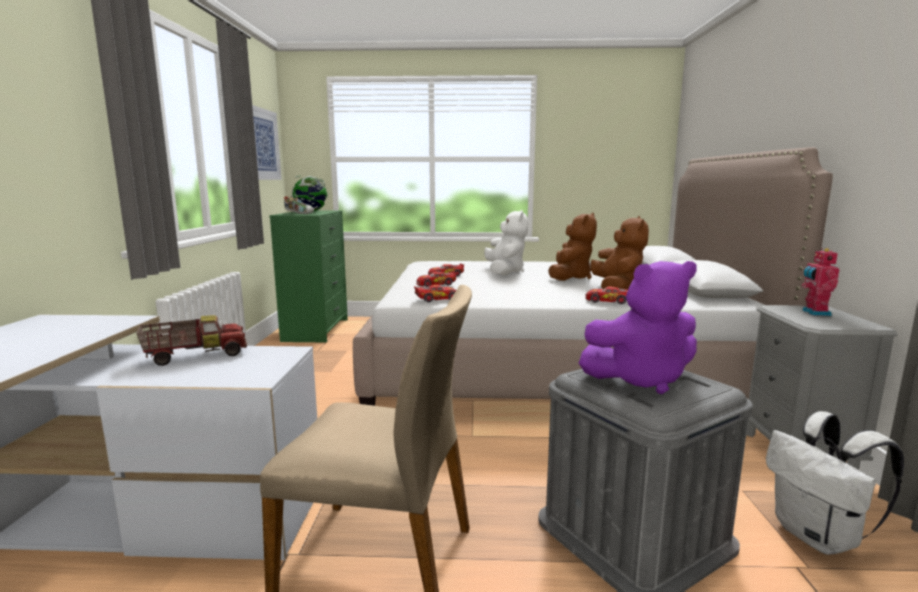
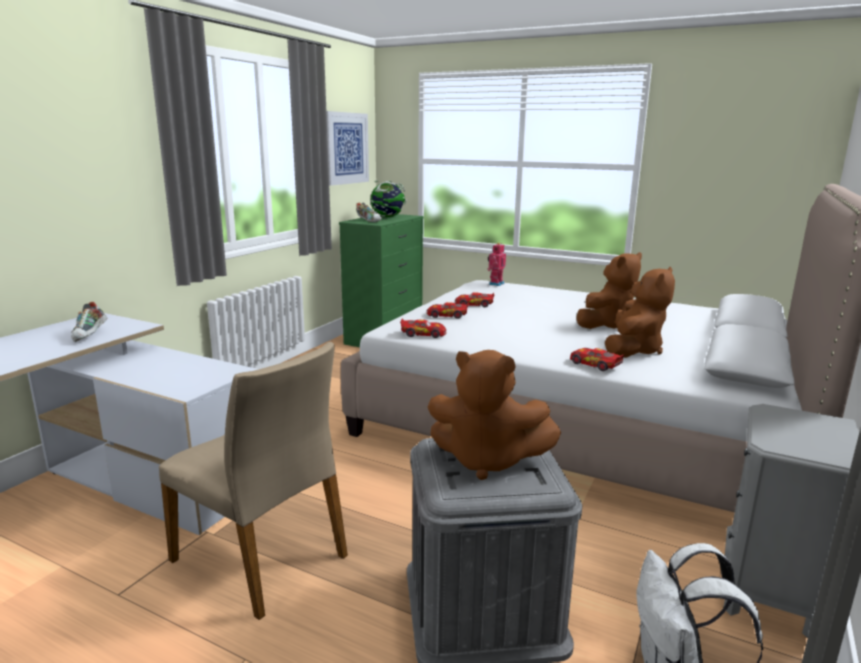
camera: 25 degrees right, 5 degrees up
(67, 336) = (91, 336): none -> shoe
(196, 356) = (174, 362): toy truck -> none
(505, 272) = (543, 307): white plush toy -> none
(640, 379) = (487, 460): purple plush toy -> brown plush toy
(814, 313) = (809, 427): toy robot -> toy robot (495, 284)

